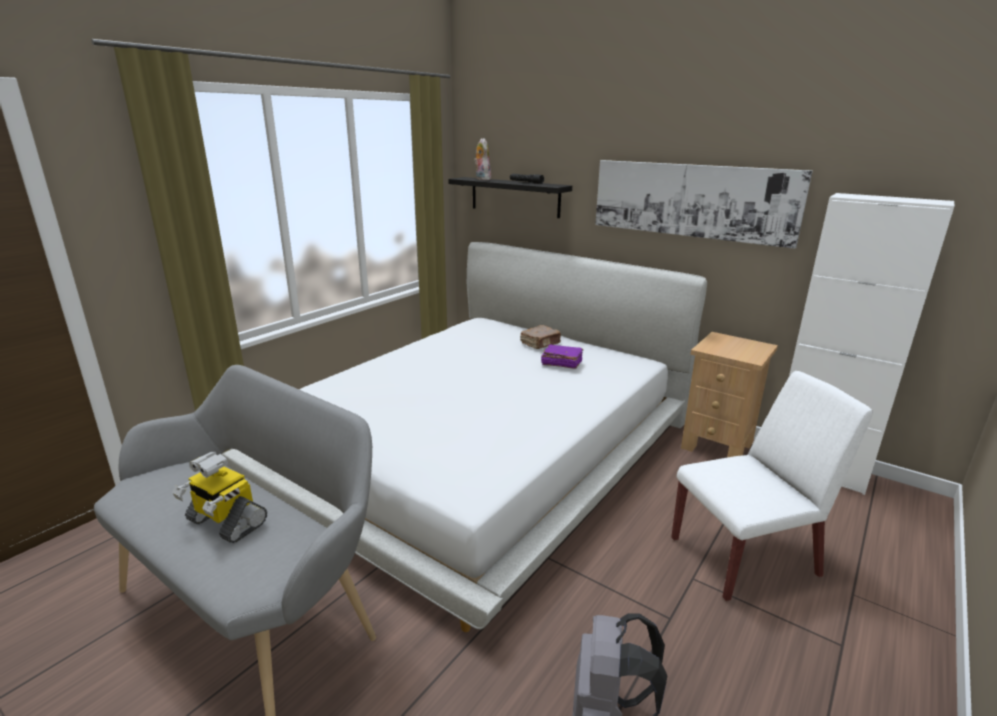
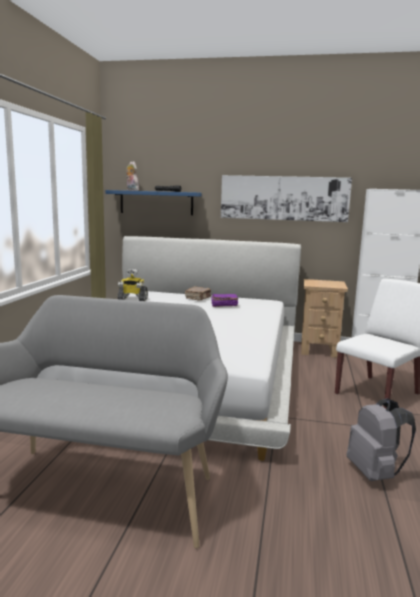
camera: 25 degrees left, 10 degrees down
(225, 522) = (107, 397): toy robot -> toy robot (132, 299)
(514, 197) = (156, 202): black shelf -> blue shelf

